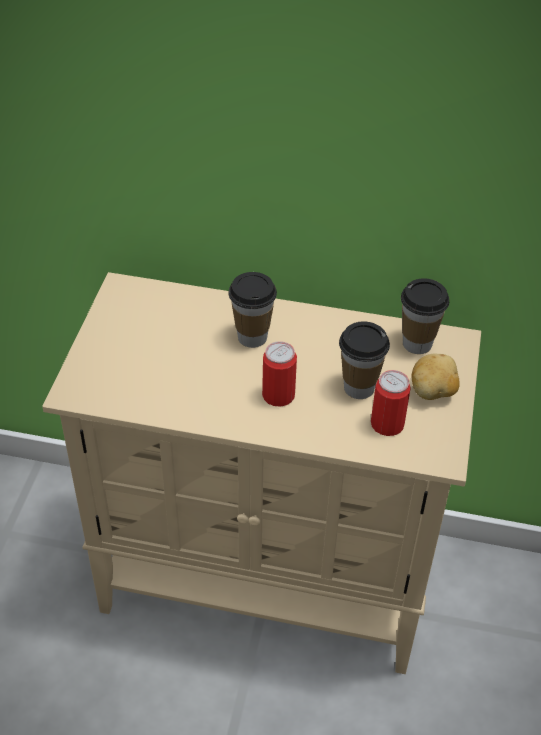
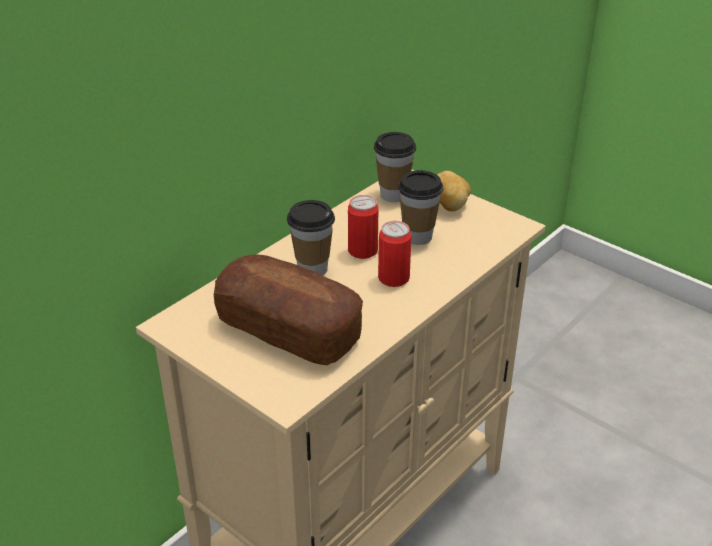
camera: 60 degrees left, 10 degrees down
(158, 357) = (288, 330): none -> bread
(387, 424) = (466, 237): can -> can (363, 251)

